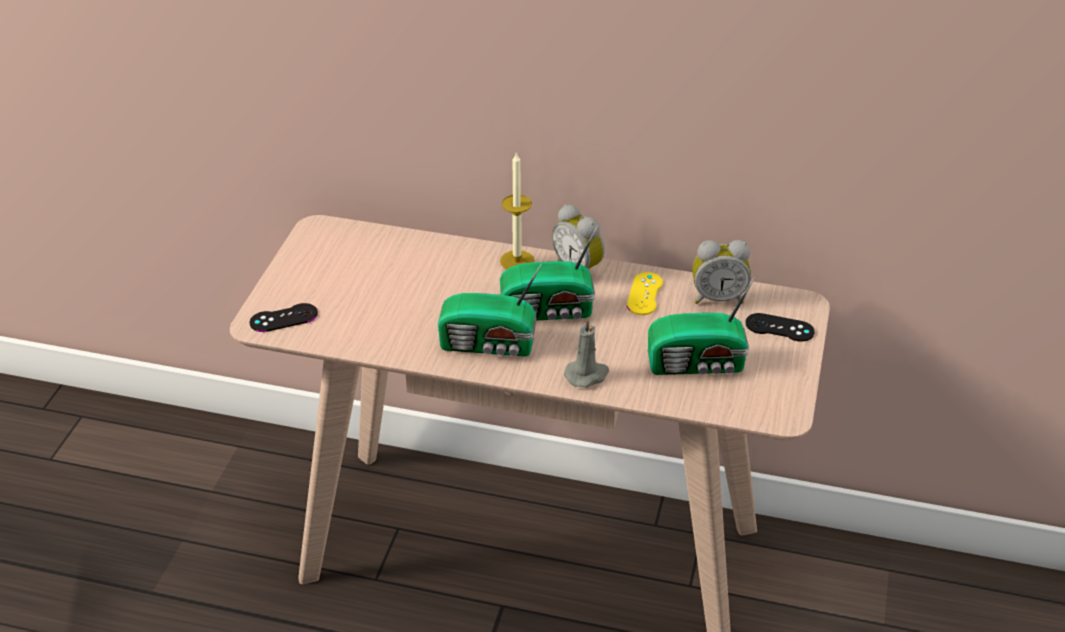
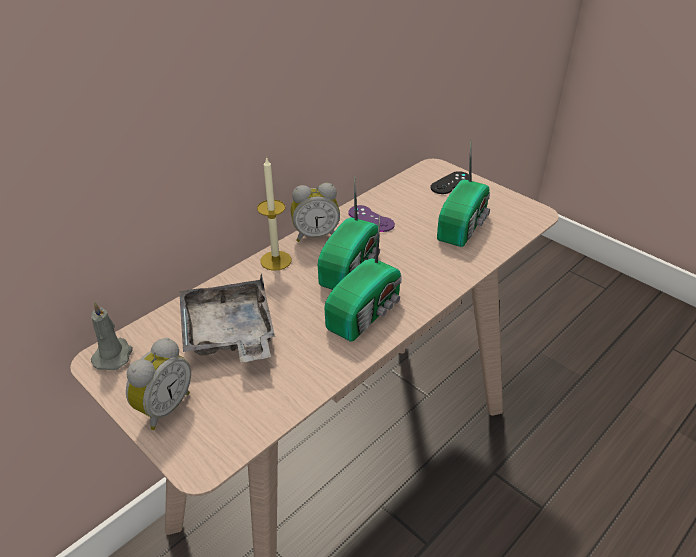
camera: 60 degrees left, 0 degrees up
(283, 318) = (210, 437): black game controller -> none
(398, 277) = (229, 333): none -> grey tray
(587, 375) = (440, 277): grey candle -> grey candle (114, 355)
(644, 294) = (371, 219): yellow game controller -> purple game controller
(718, 298) = (401, 193): alarm clock -> alarm clock (163, 407)

